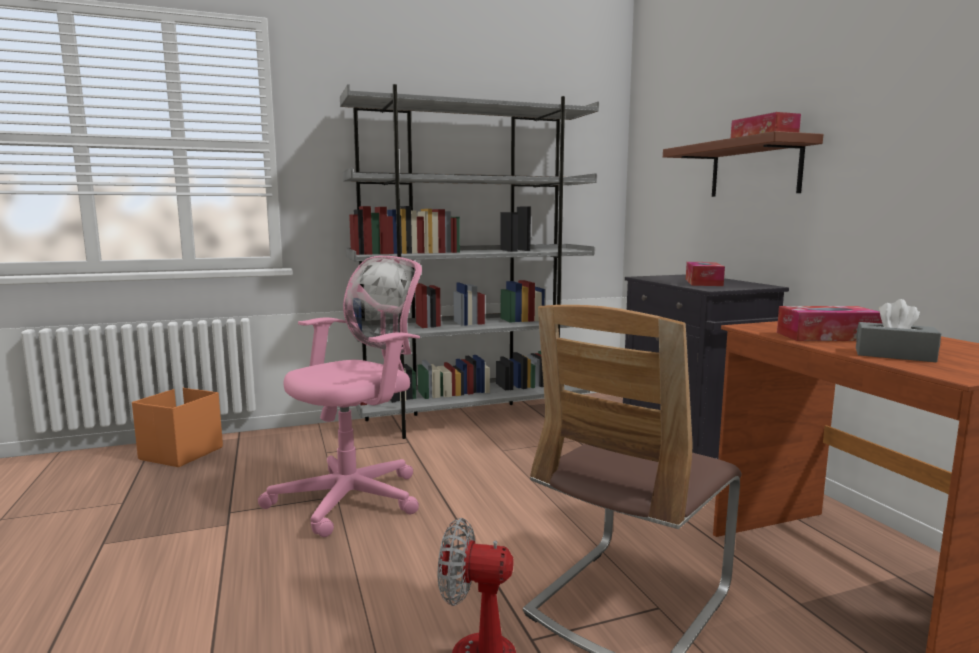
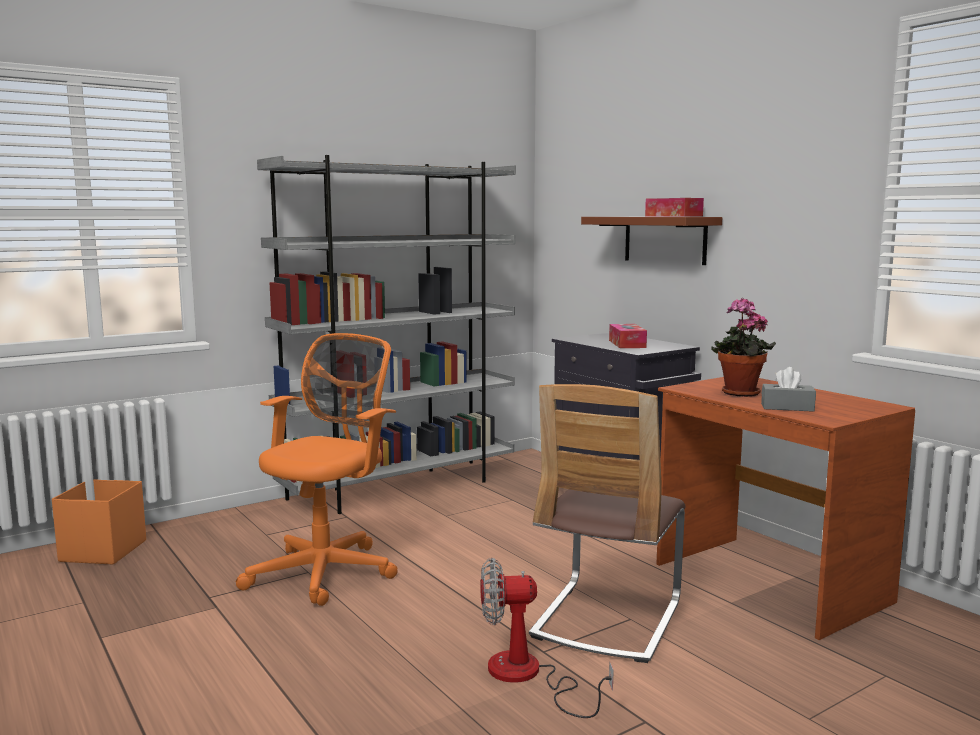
camera: 15 degrees left, 0 degrees up
(355, 497) = (327, 571): pink office chair -> orange office chair
(826, 336) = (739, 394): tissue box -> potted plant

